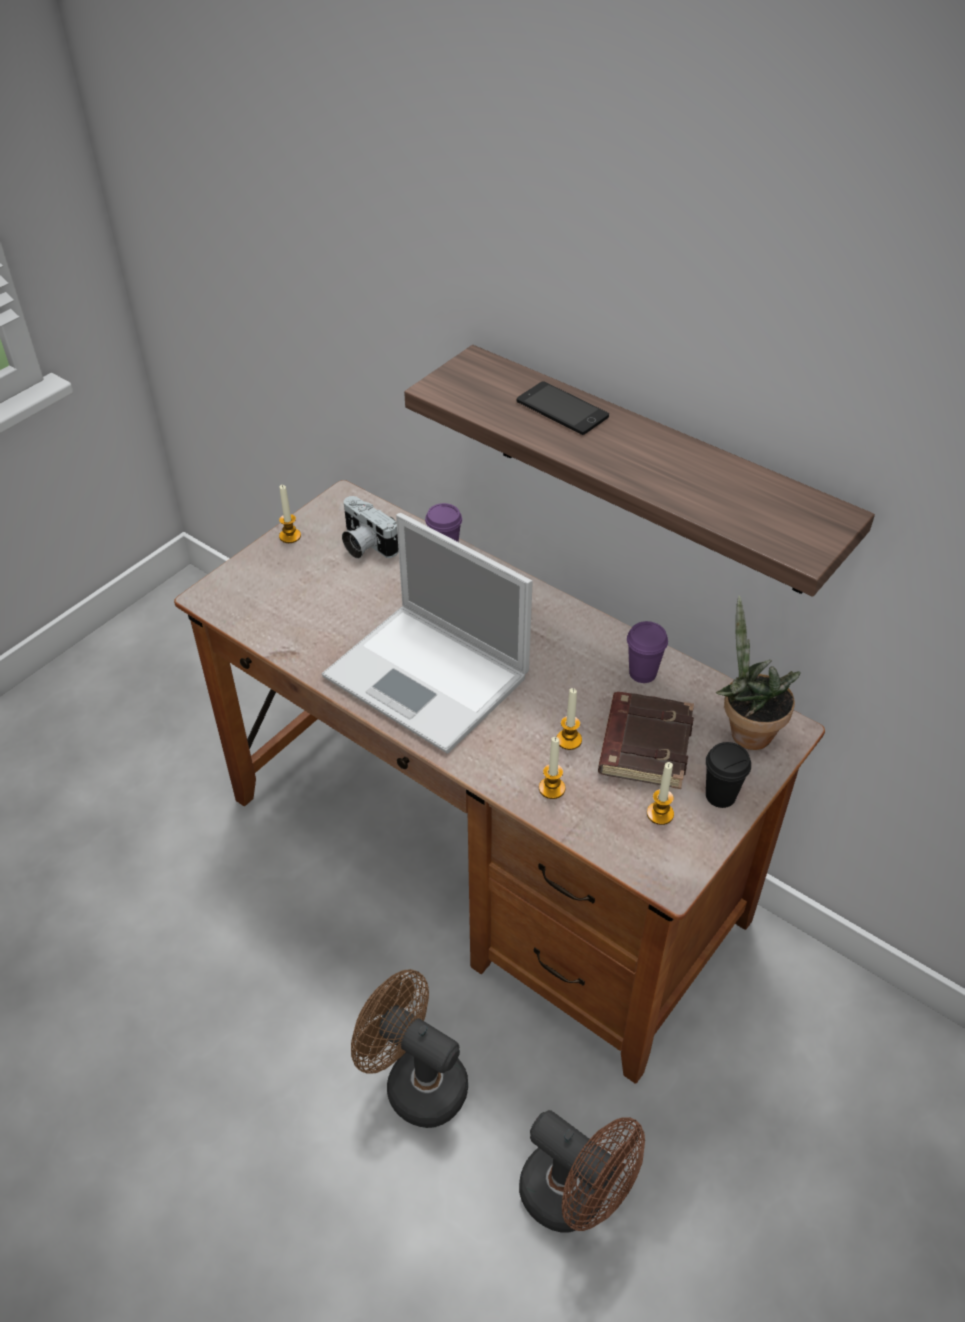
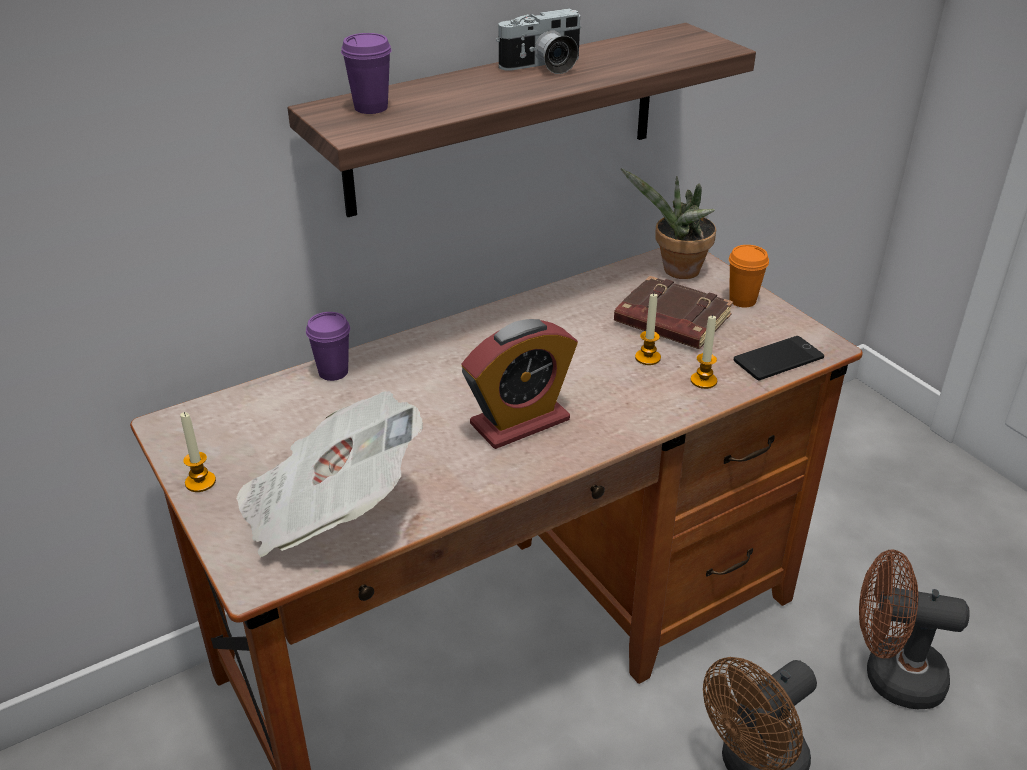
camera: 70 degrees left, 10 degrees down
(285, 606) = (329, 509): none -> newspaper
(364, 545) = (270, 425): camera -> camera (544, 67)
(429, 678) = (520, 422): laptop -> alarm clock
(562, 409) = (451, 88): phone -> phone (778, 359)
(575, 1198) = (890, 676): brown fan -> brown fan turned 135 degrees counterclockwise
(642, 673) = (584, 301): purple cup -> purple cup (371, 108)
(660, 814) = (752, 333): candle -> none
(720, 796) = (742, 300): black cup -> orange cup

